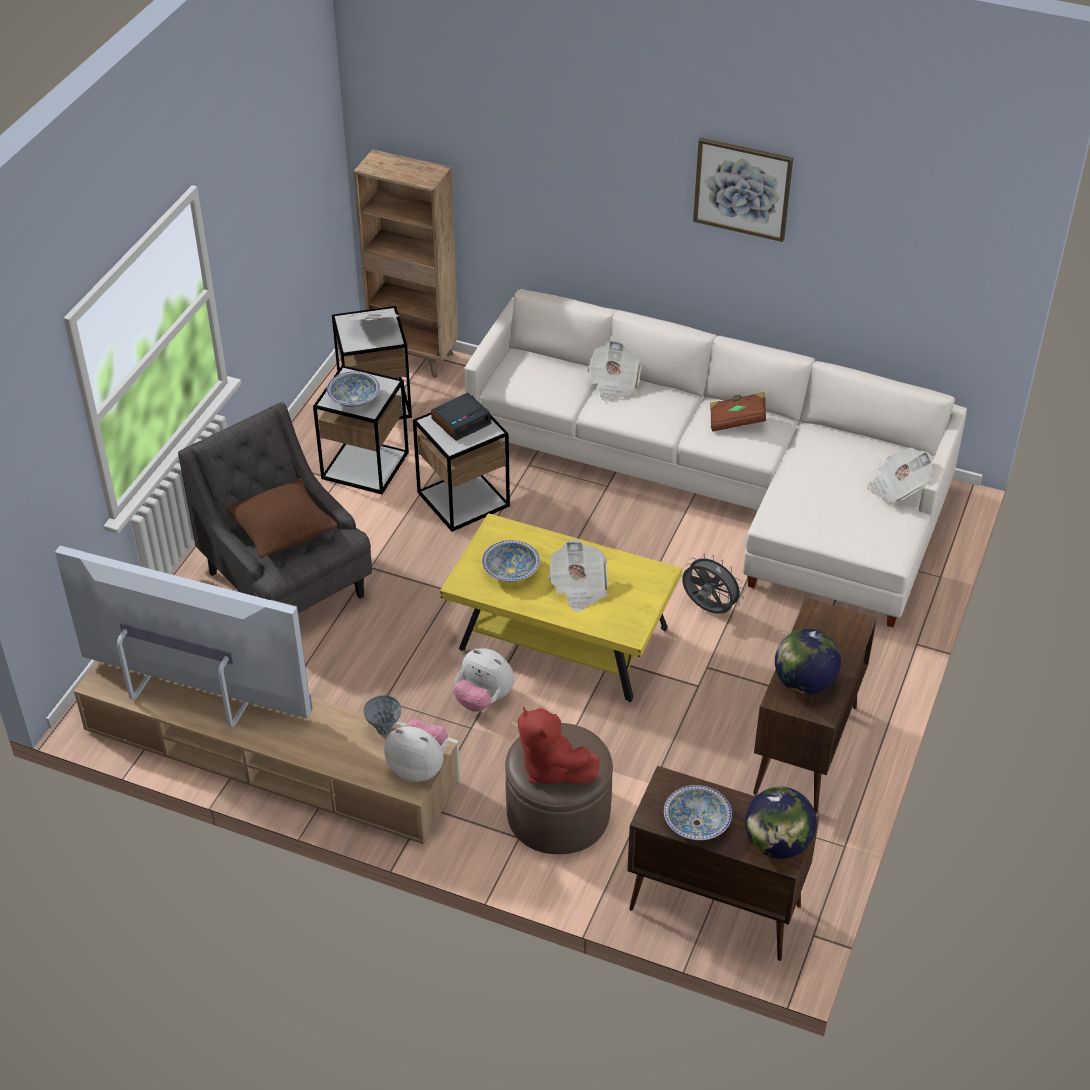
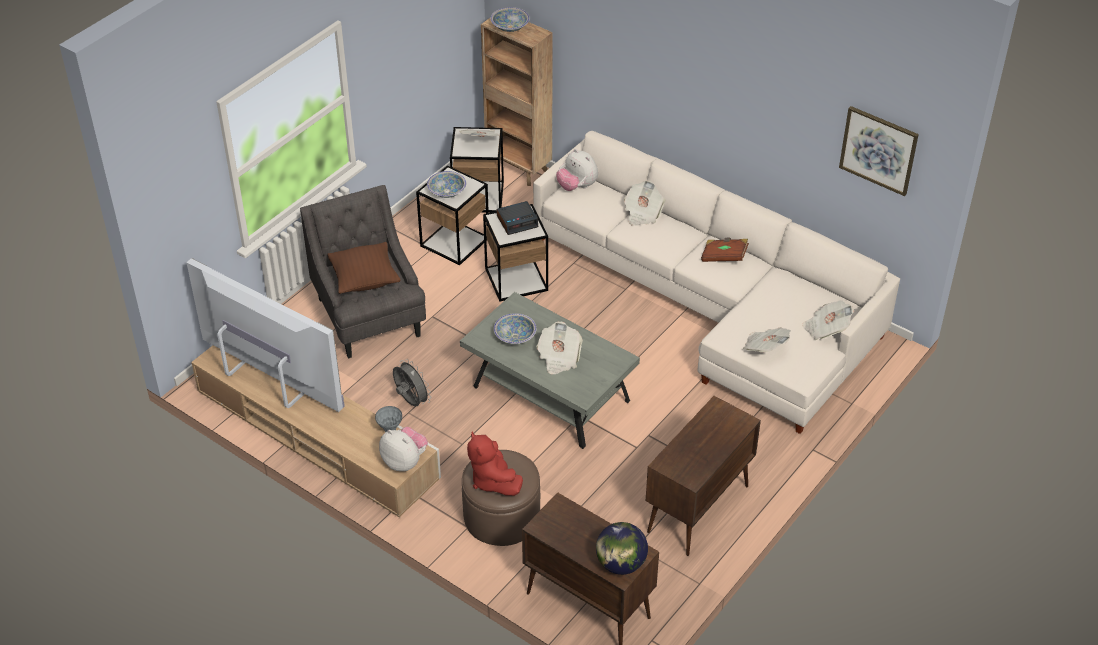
camera: 15 degrees right, 0 degrees up
(483, 699) = (478, 425): plush toy -> plush toy (577, 186)
(562, 640) = (550, 395): yellow coffee table -> grey coffee table
(696, 823) = (569, 537): bowl -> bowl (510, 27)
(708, 609) = (665, 393): grey fan -> grey fan (411, 401)
(742, 188) = (749, 82): picture -> picture (878, 150)
(804, 683) = (687, 456): globe -> none
(833, 525) = (765, 348): none -> newspaper

